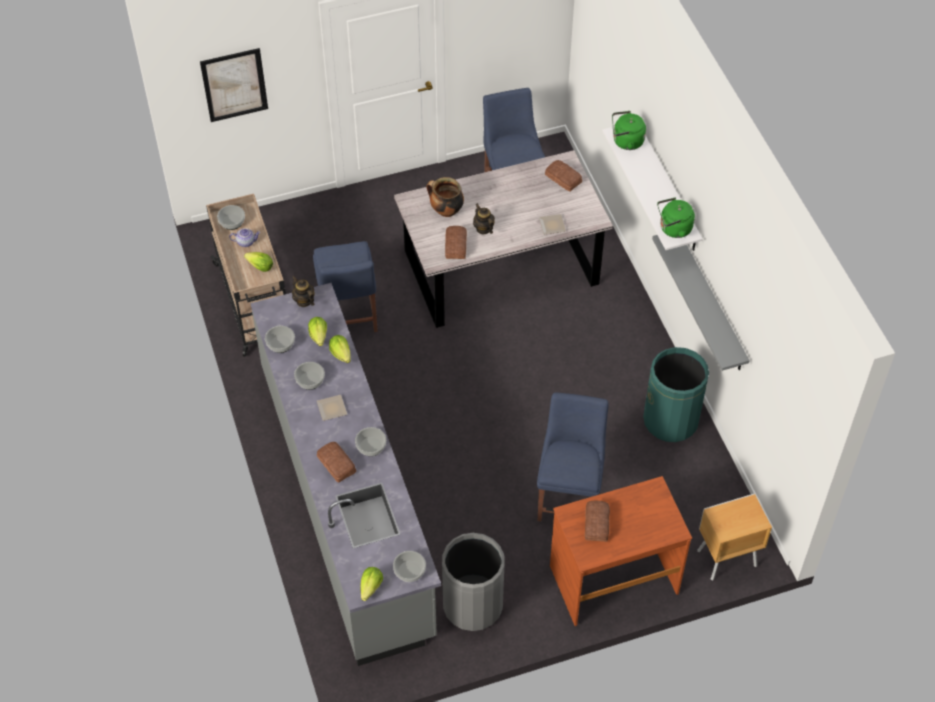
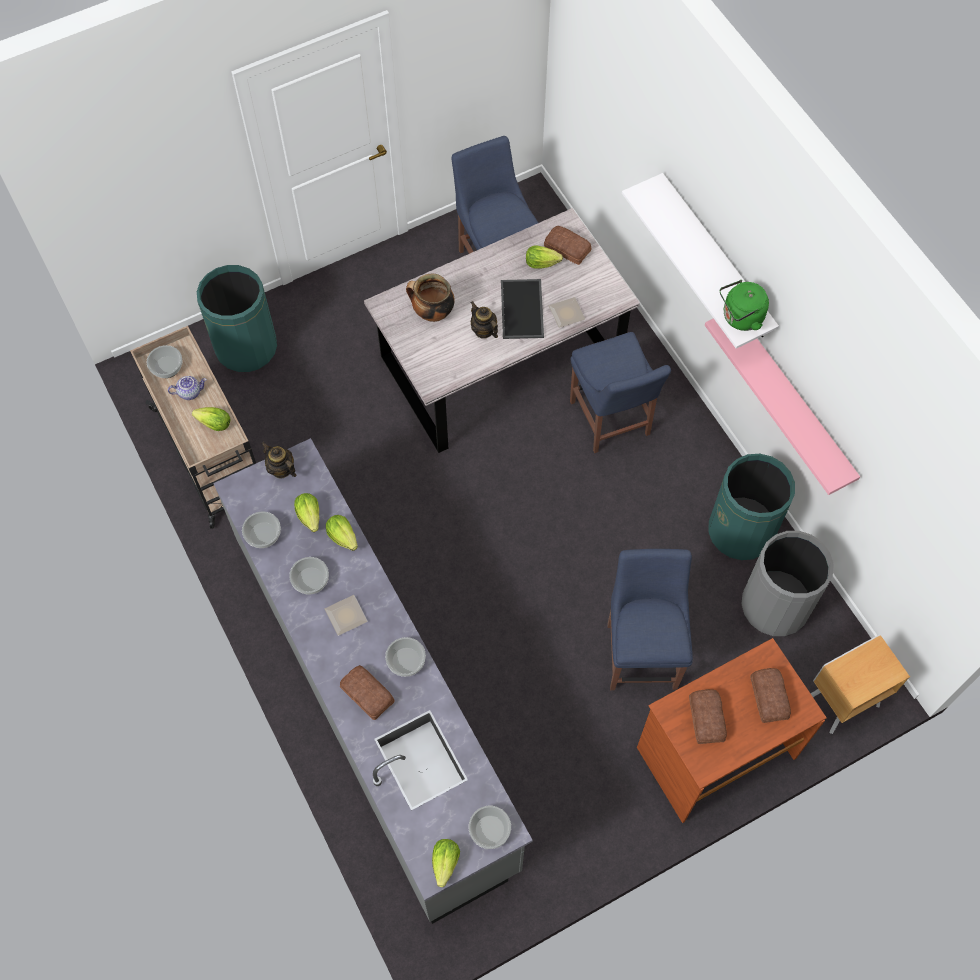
camera: 10 degrees left, 10 degrees up
(234, 85) = (138, 193): picture -> none
(298, 229) = (246, 347): none -> green trash can
(349, 317) = (330, 455): blue chair -> blue chair (611, 421)
(456, 245) = (455, 358): bread -> bread (770, 696)
(472, 605) = (555, 817): grey trash can -> grey trash can (774, 606)
(518, 218) = (523, 310): none -> tray
(540, 186) = (541, 263): none -> lettuce
(626, 141) = (655, 204): green kettle -> none
(710, 302) = (791, 399): grey shelf -> pink shelf

